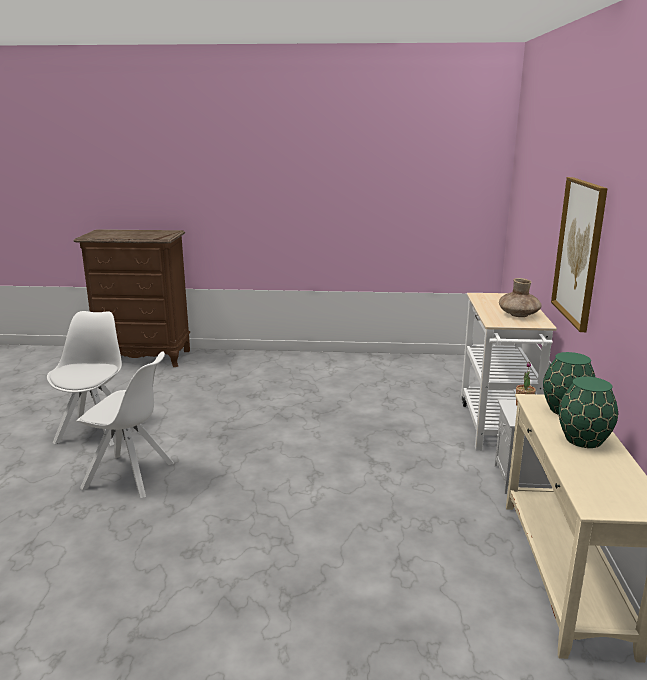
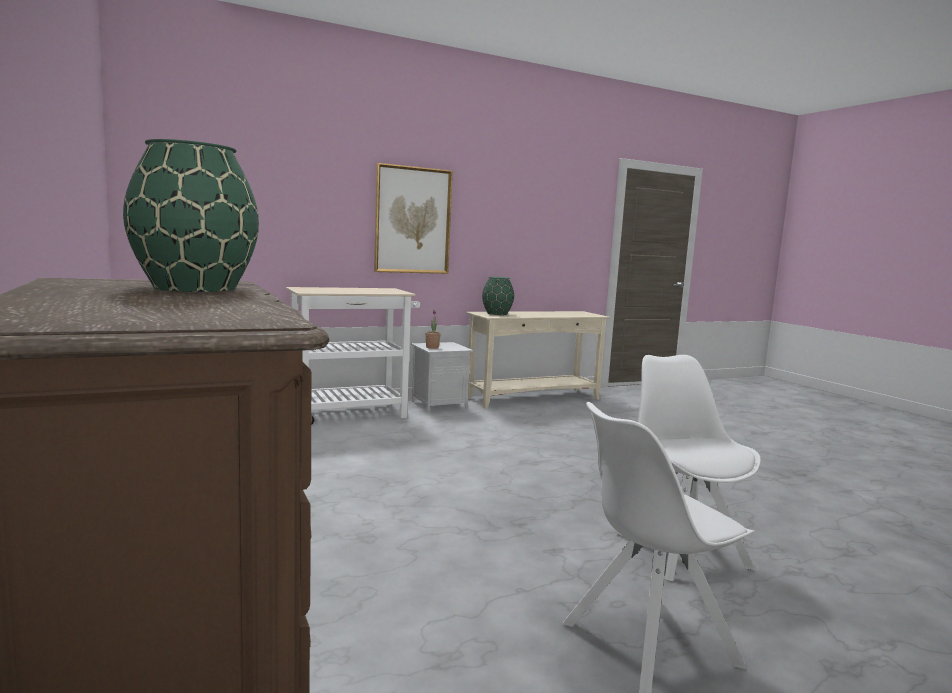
camera: 120 degrees left, 10 degrees down
(518, 315) = (369, 289): brown vase -> none
(584, 440) = (532, 313): green vase -> green vase (196, 288)

